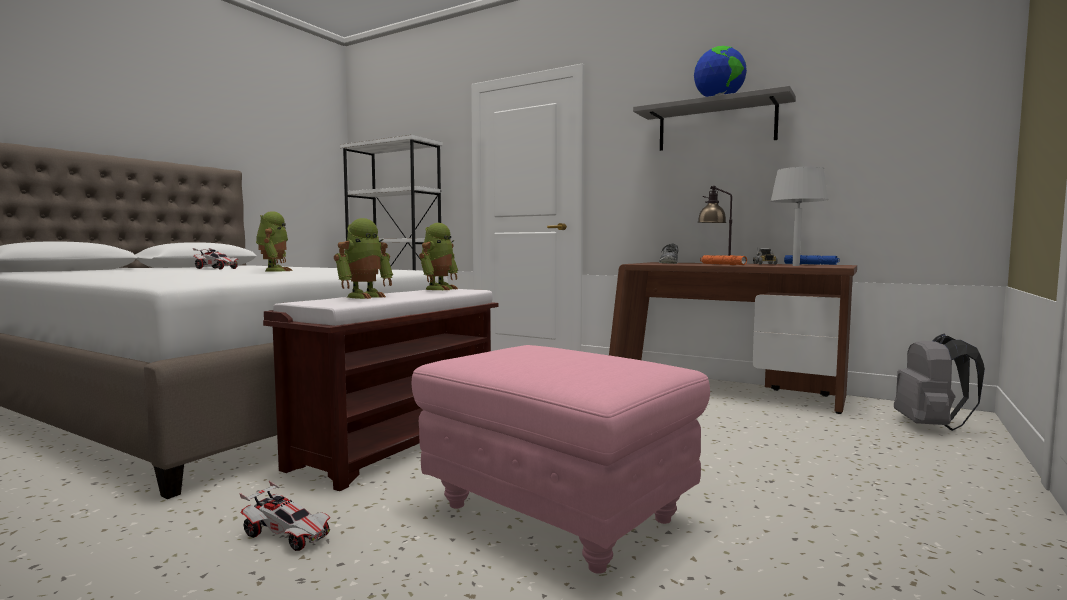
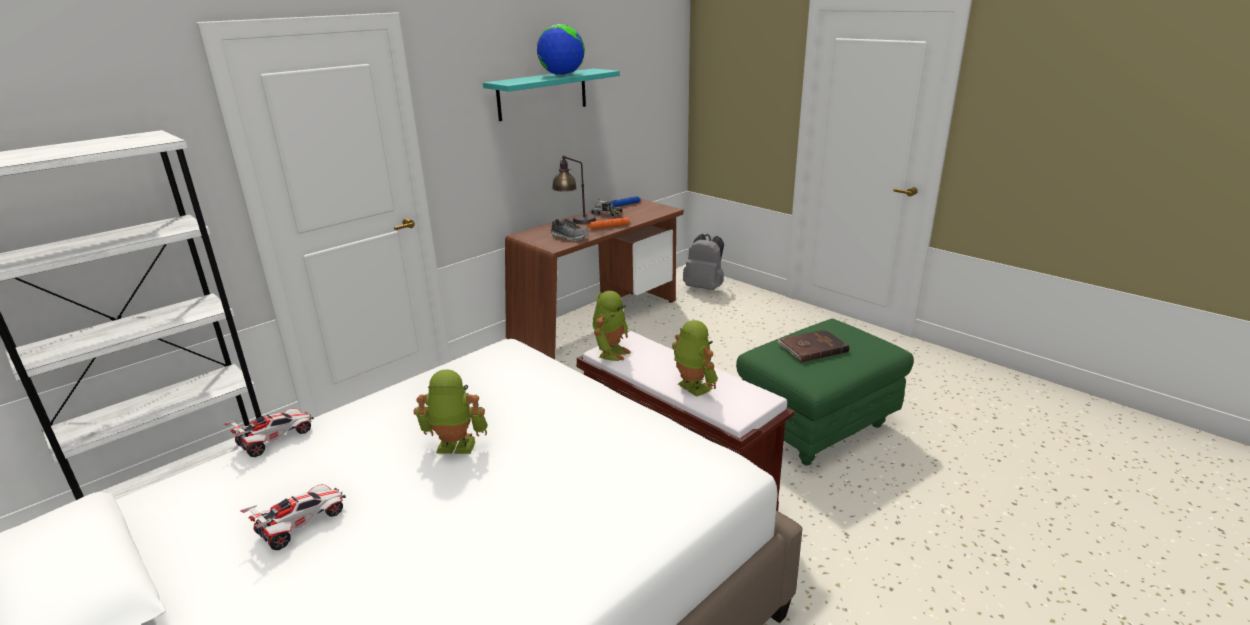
camera: 75 degrees left, 20 degrees up
(287, 535) = (847, 534): toy car -> toy car (275, 439)
(439, 289) = (611, 352): toy robot -> toy robot turned 75 degrees clockwise
(552, 355) = (812, 348): none -> brown book
(559, 514) = (816, 427): pink ottoman -> green ottoman
(716, 126) = (542, 94): grey shelf -> turquoise shelf
(795, 265) = (645, 214): grey table lamp -> none

